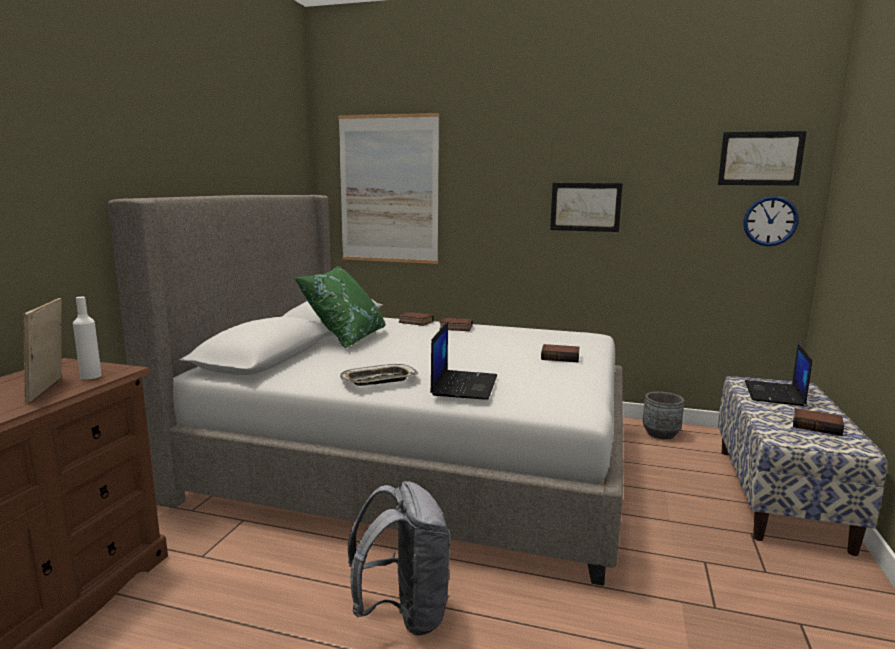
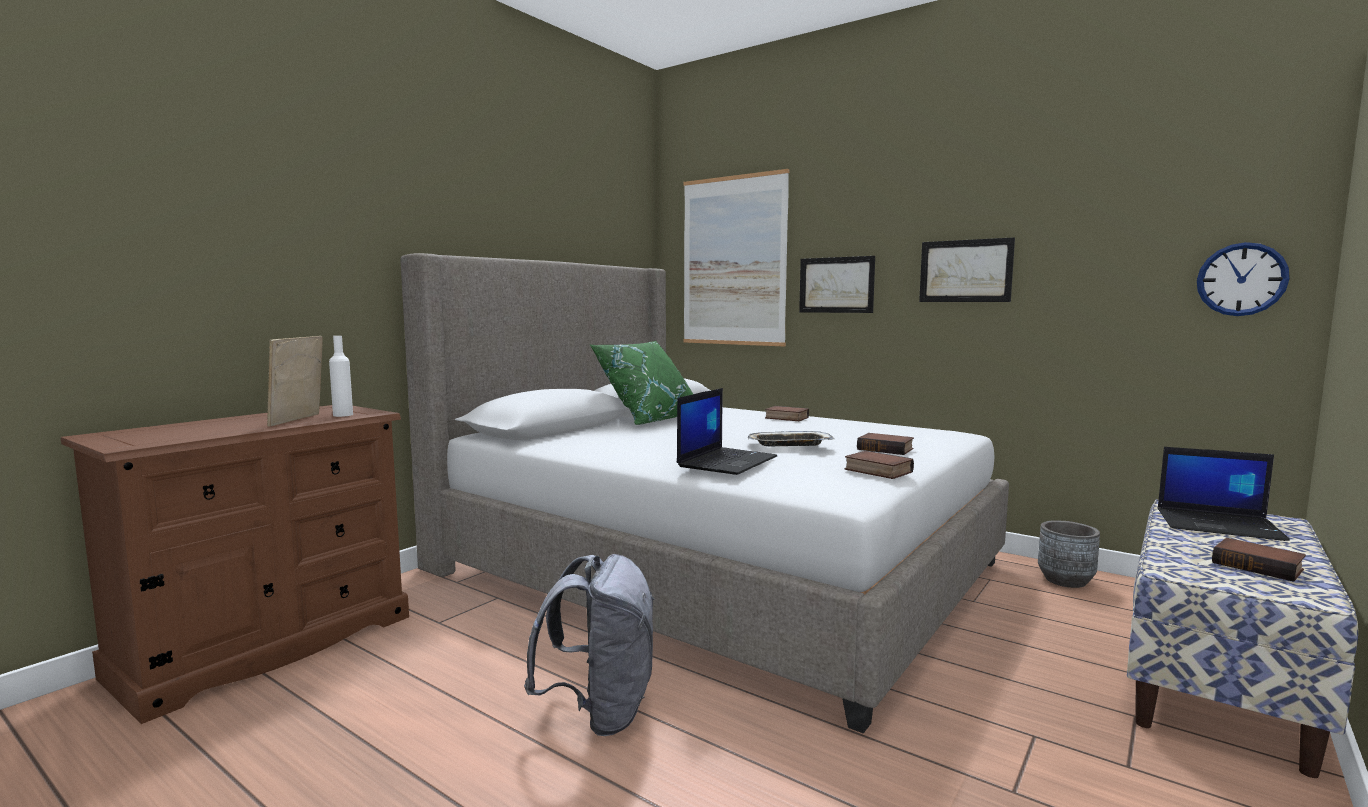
camera: 20 degrees right, 5 degrees down
(378, 380) = (640, 453): tray -> tray (789, 445)
(415, 322) = (744, 411): book -> book (876, 471)
(760, 158) = (1221, 190): picture -> picture (836, 285)
(775, 394) = (1219, 524): laptop -> laptop turned 105 degrees counterclockwise

